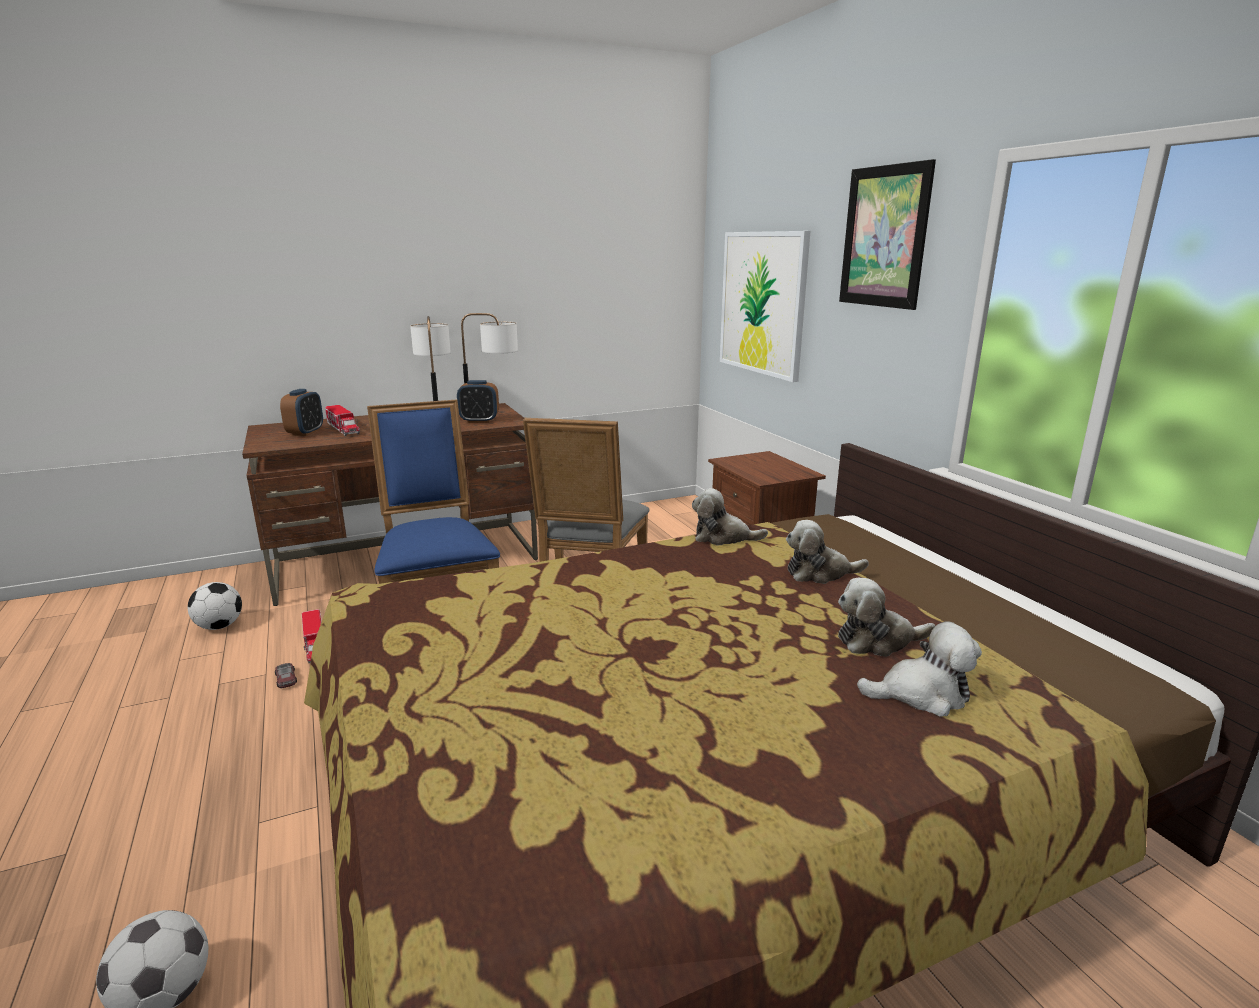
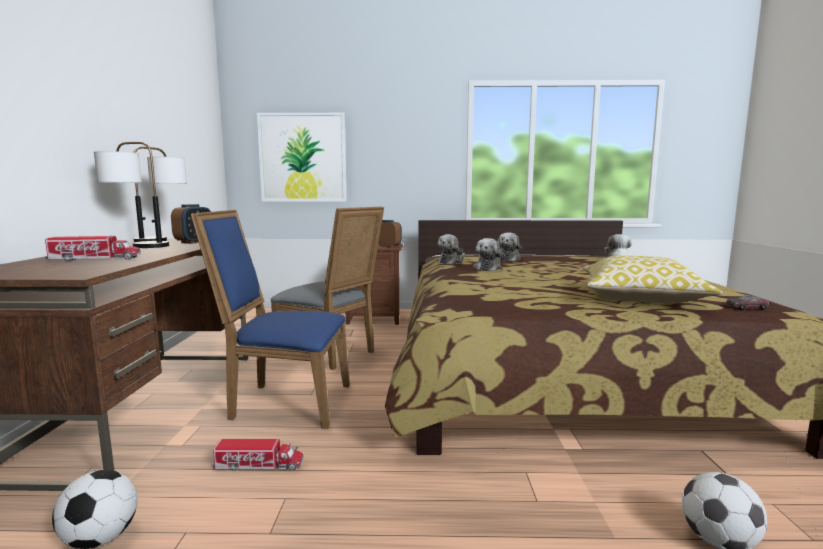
camera: 65 degrees left, 10 degrees down
(286, 679) = (311, 484): toy car -> toy car (746, 307)
(305, 432) = (63, 266): alarm clock -> alarm clock (388, 246)
(486, 723) = (640, 298): none -> pillow
(877, 640) = (577, 261): plush toy -> plush toy (488, 268)
(884, 237) = (405, 116): picture -> none

